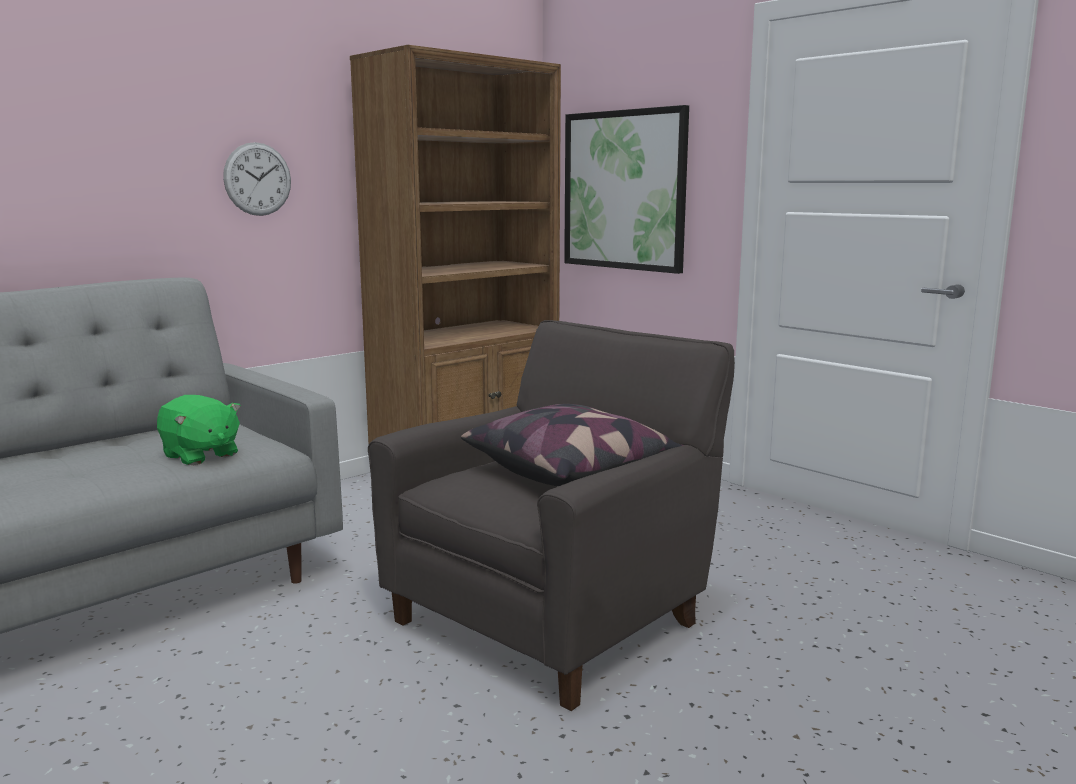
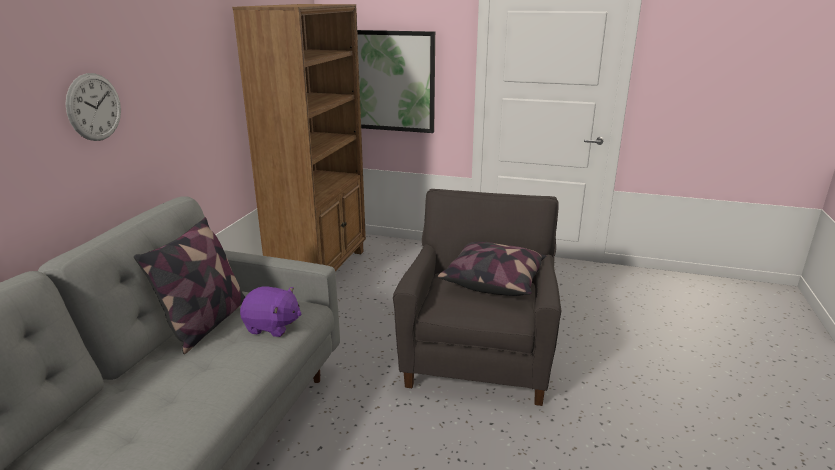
camera: 30 degrees left, 10 degrees up
(143, 439) = (206, 323): none -> pillow
(200, 455) = (272, 326): green plush toy -> purple plush toy
(257, 179) = (191, 109): wall clock -> wall clock (94, 107)

